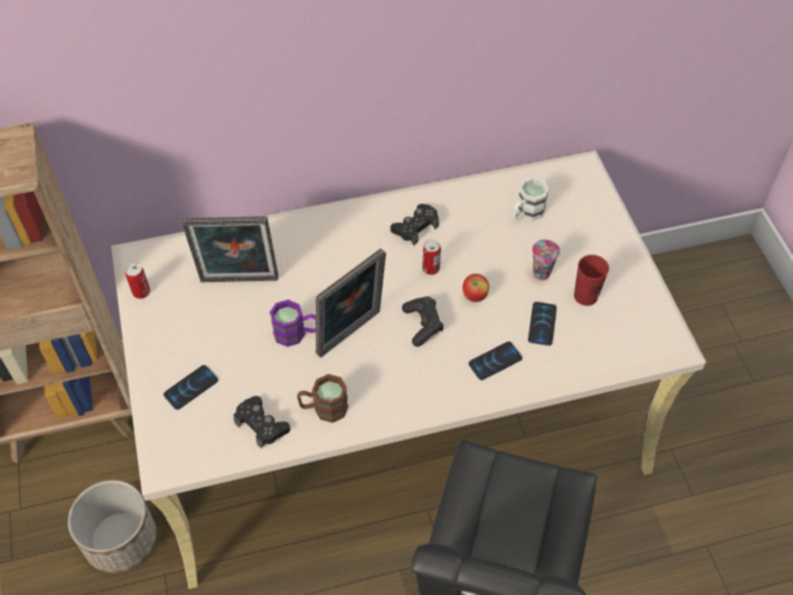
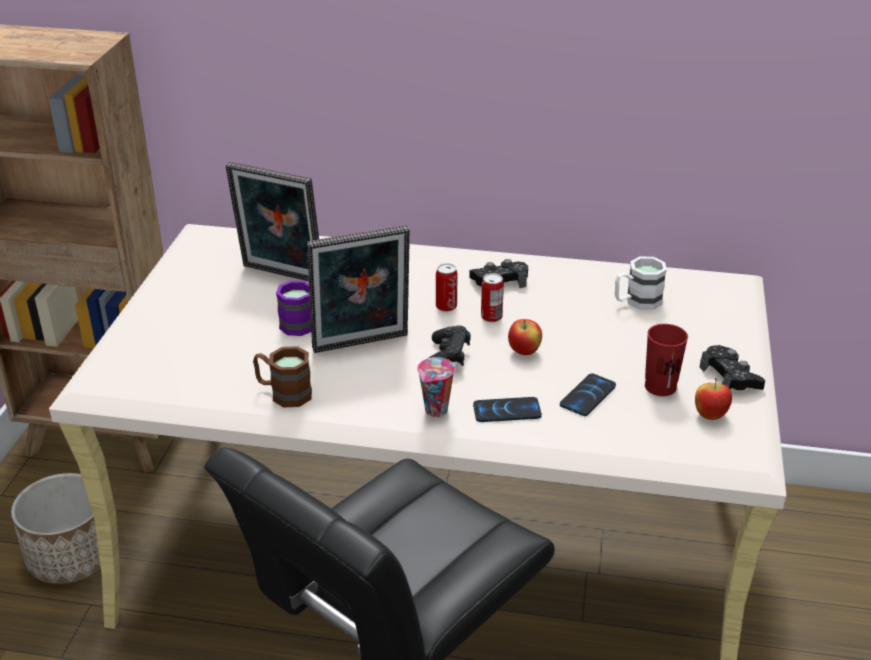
camera: 25 degrees right, 20 degrees down
(141, 292) = (181, 258): can -> can (446, 306)
(191, 388) = (165, 338): phone -> none
(261, 425) = (208, 387): black game controller -> black game controller (730, 377)
(542, 275) = (618, 355): cup -> cup (436, 411)
(631, 311) = (710, 416): none -> apple

